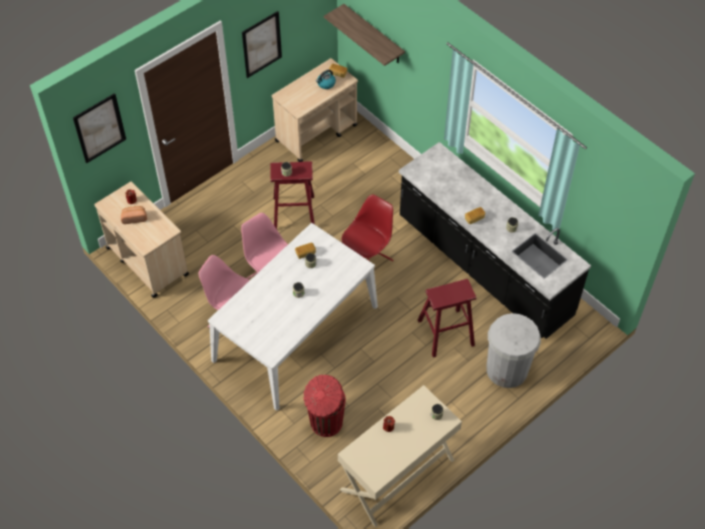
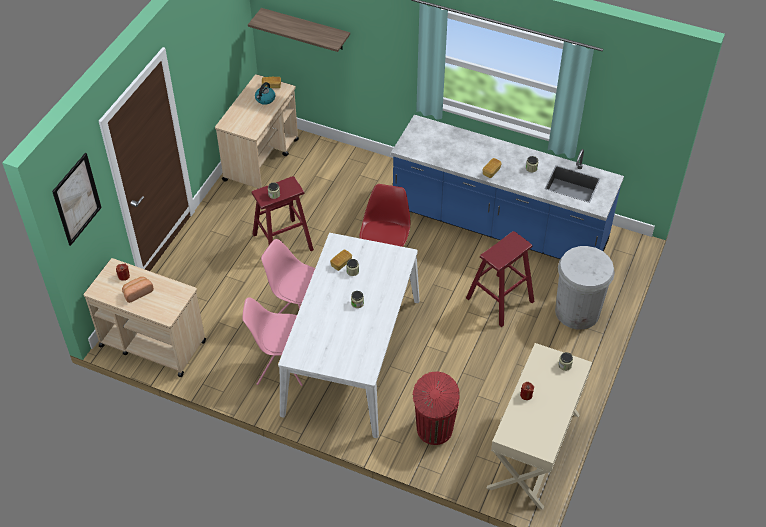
camera: 25 degrees left, 5 degrees down
(261, 44) = (199, 69): picture -> none
(483, 267) = (499, 227): black counter -> blue counter

